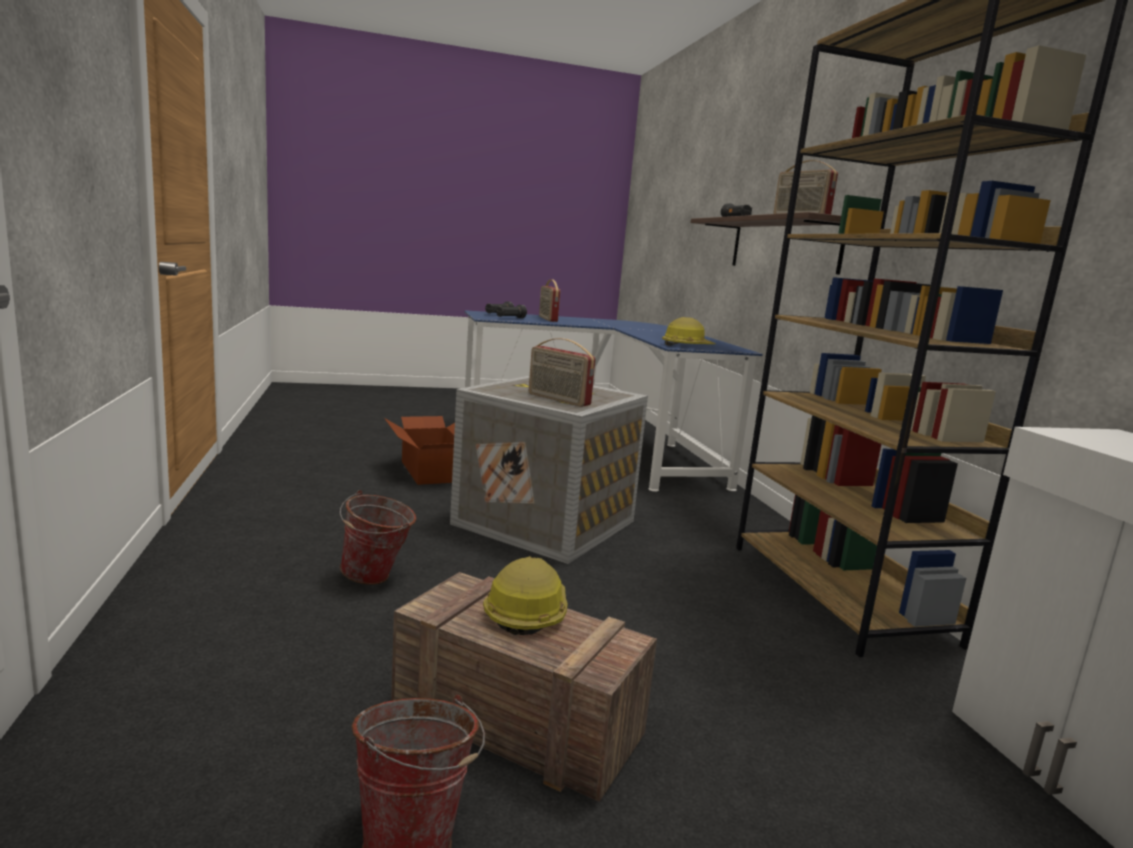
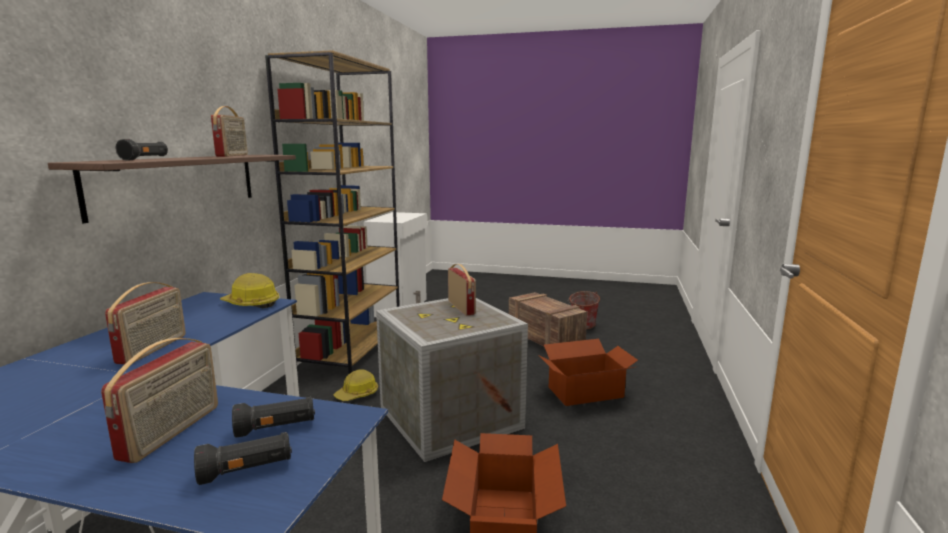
camera: 150 degrees left, 0 degrees up
(376, 578) = (586, 392): bucket -> cardboard box
(527, 612) = (543, 306): hard hat -> hard hat (357, 394)
(647, 332) = (153, 349): none -> radio

